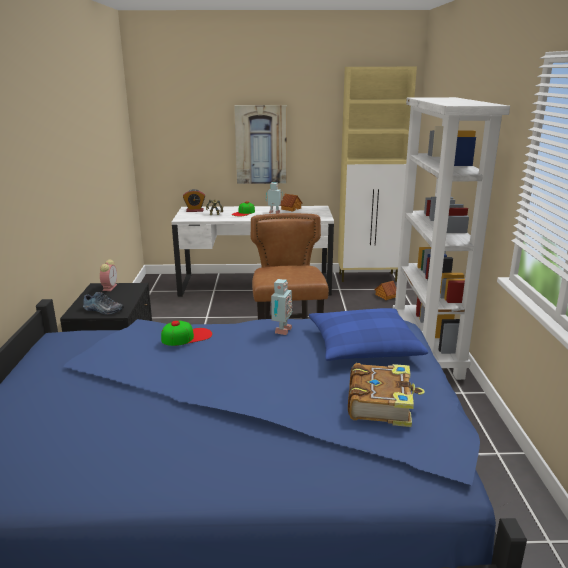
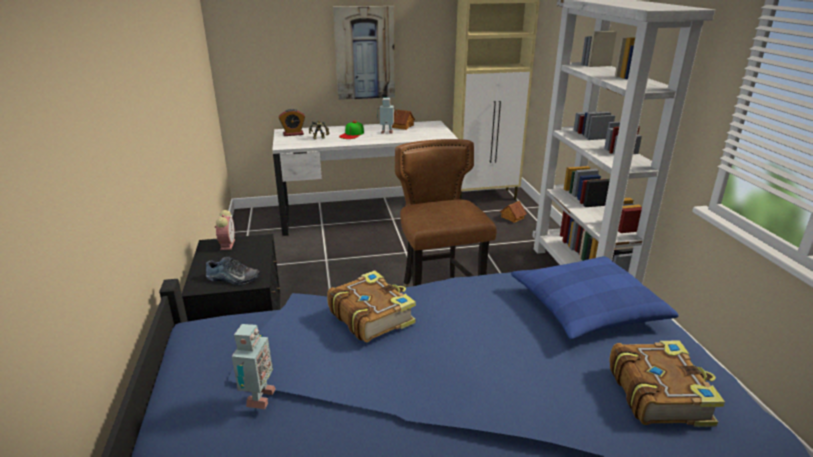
camera: 10 degrees left, 5 degrees up
(187, 336) = (371, 315): cap -> book
(281, 331) = (480, 295): toy robot -> toy robot (258, 398)

